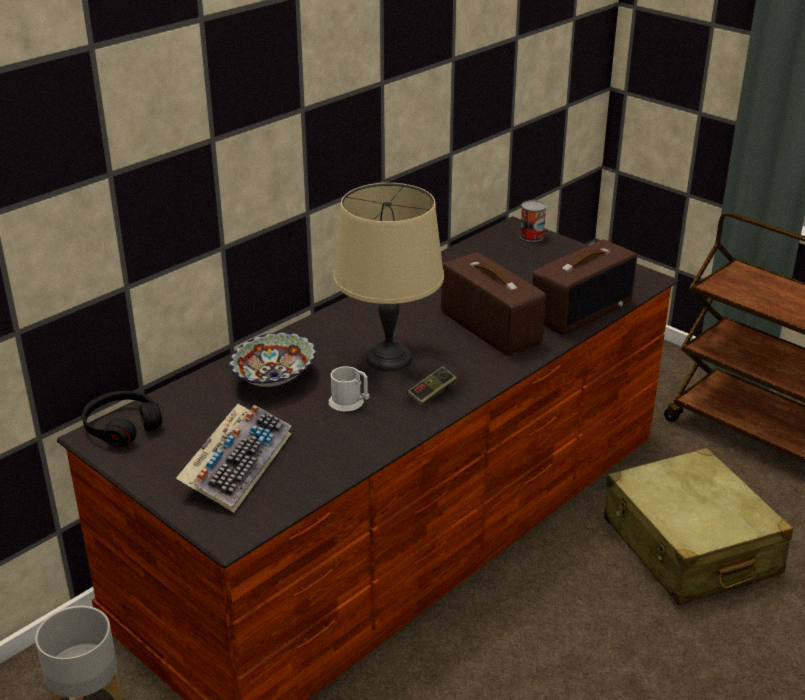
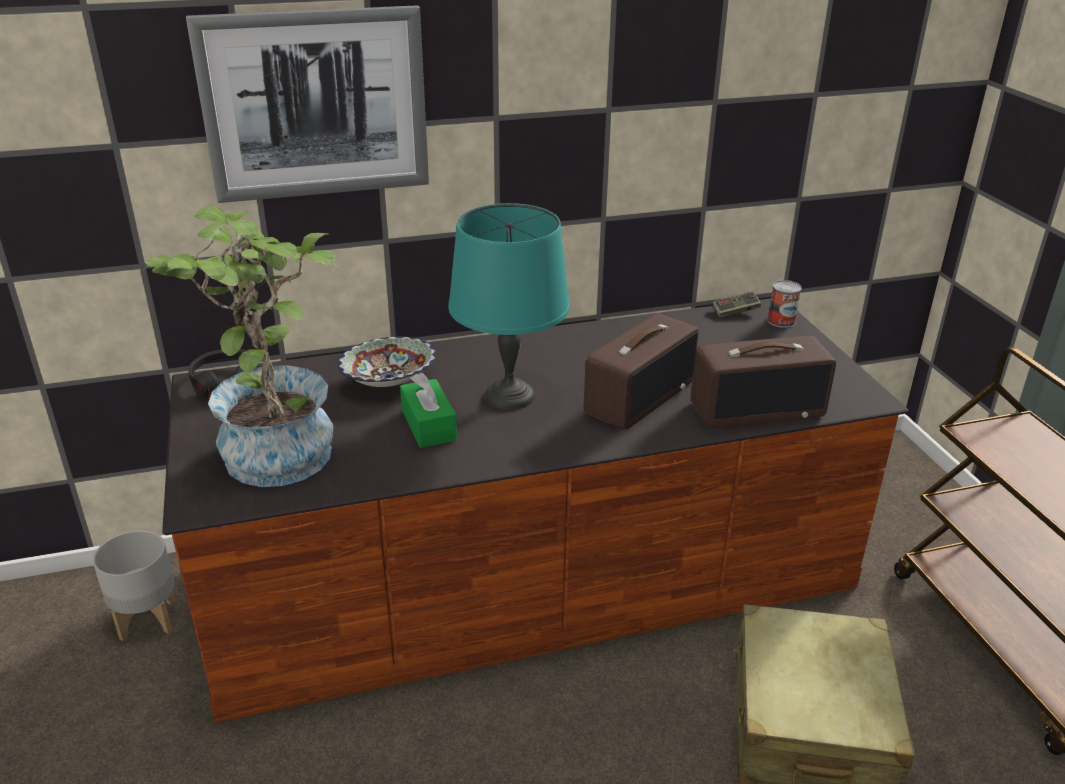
camera: 30 degrees right, 0 degrees up
(167, 130) = (315, 104): none -> picture
(237, 464) = (274, 446): keyboard -> potted plant
(350, 403) = (428, 425): white mug -> green tissue box
(390, 359) = (510, 396): beige table lamp -> turquoise table lamp
(432, 394) = (512, 442): game controller -> game controller (735, 311)
(488, 327) = (638, 396): radio -> radio turned 45 degrees clockwise

